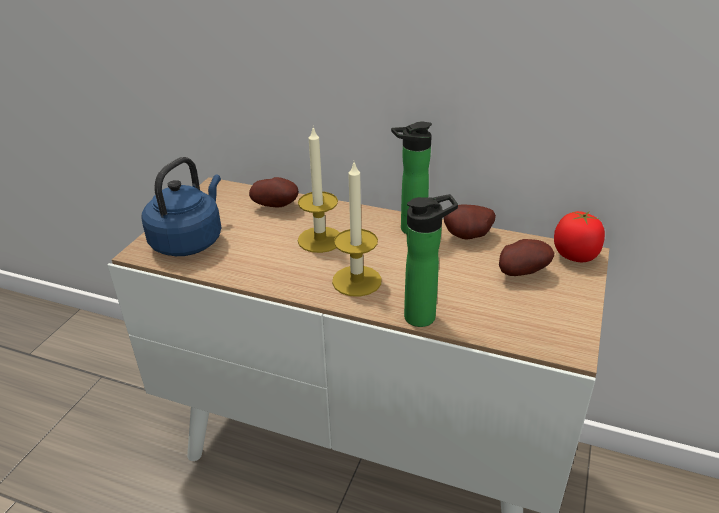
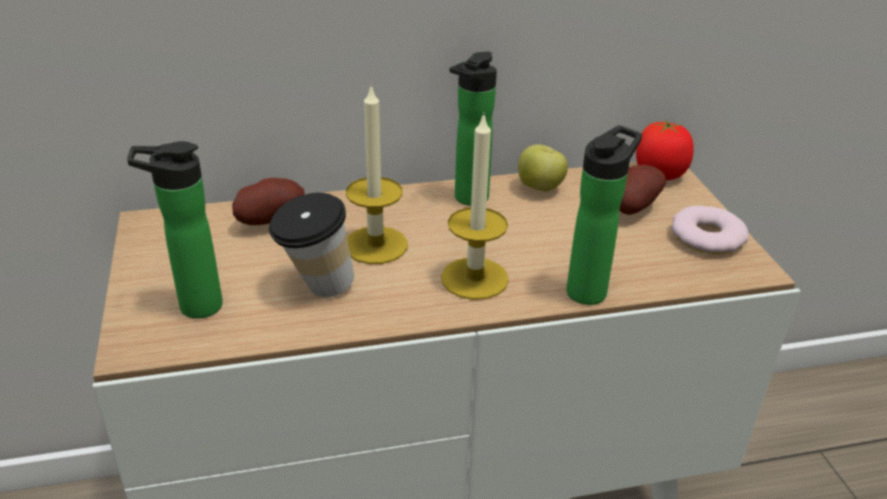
camera: 35 degrees left, 0 degrees up
(189, 241) = (194, 306): blue kettle -> bottle
(259, 253) = (316, 289): none -> cup
(468, 237) = (540, 188): potato -> apple
(559, 312) = (706, 237): none -> donut

